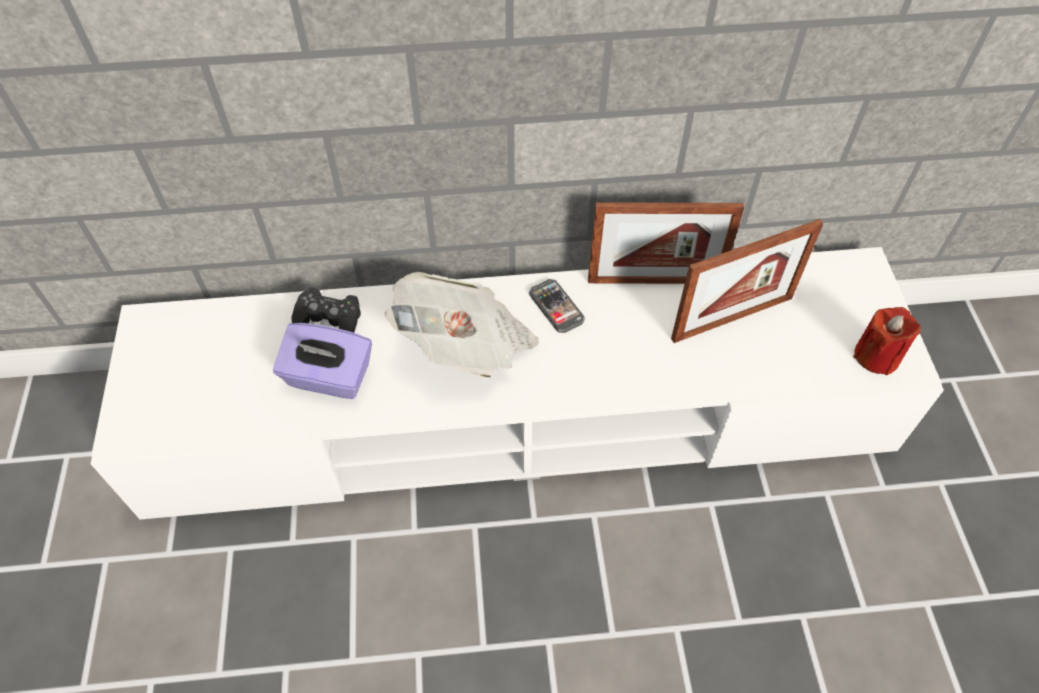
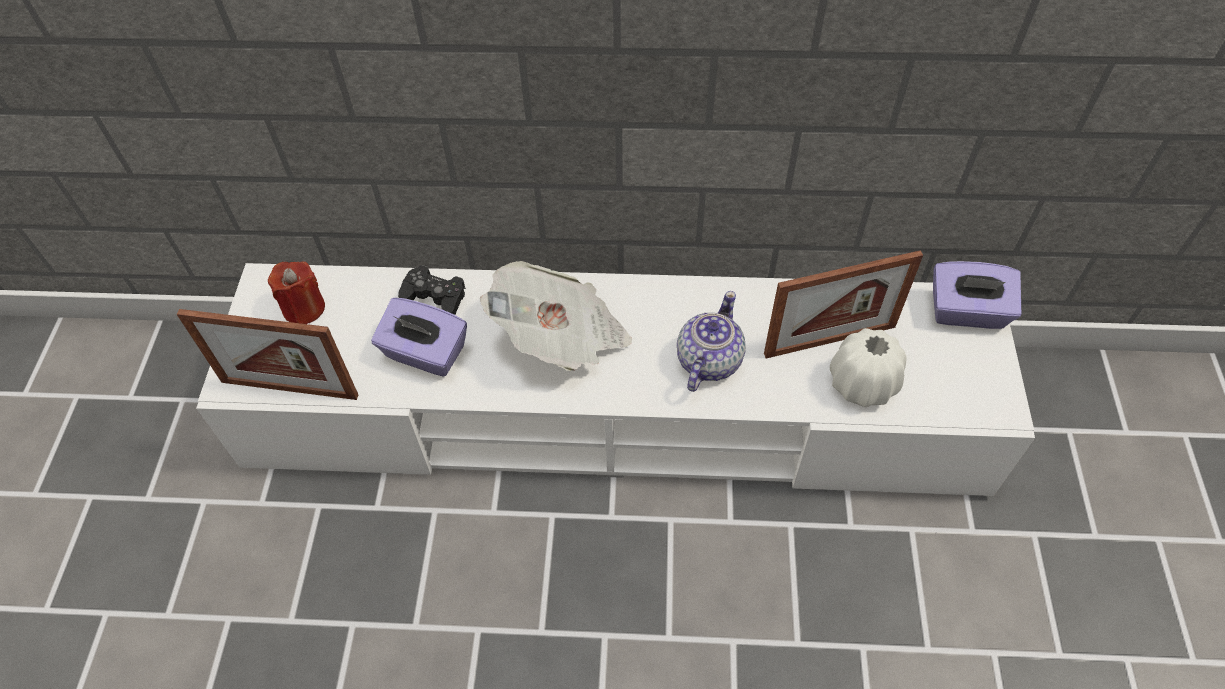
camera: 10 degrees right, 0 degrees up
(556, 307) = (655, 310): phone -> none
(618, 352) = (708, 361): none -> teapot
(654, 281) = (758, 294): picture frame -> picture frame (289, 388)
(771, 357) = (862, 384): none -> white vase
(856, 277) = (967, 312): none -> purple tissue box
(876, 356) = (971, 395): red candle -> red candle (304, 308)

